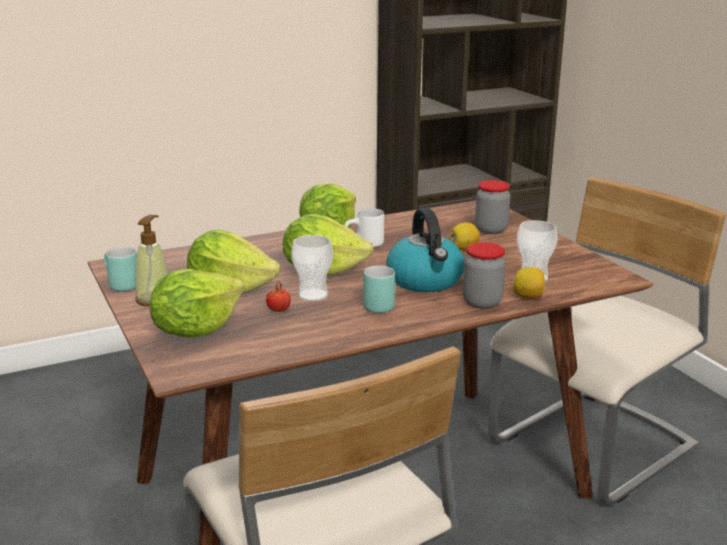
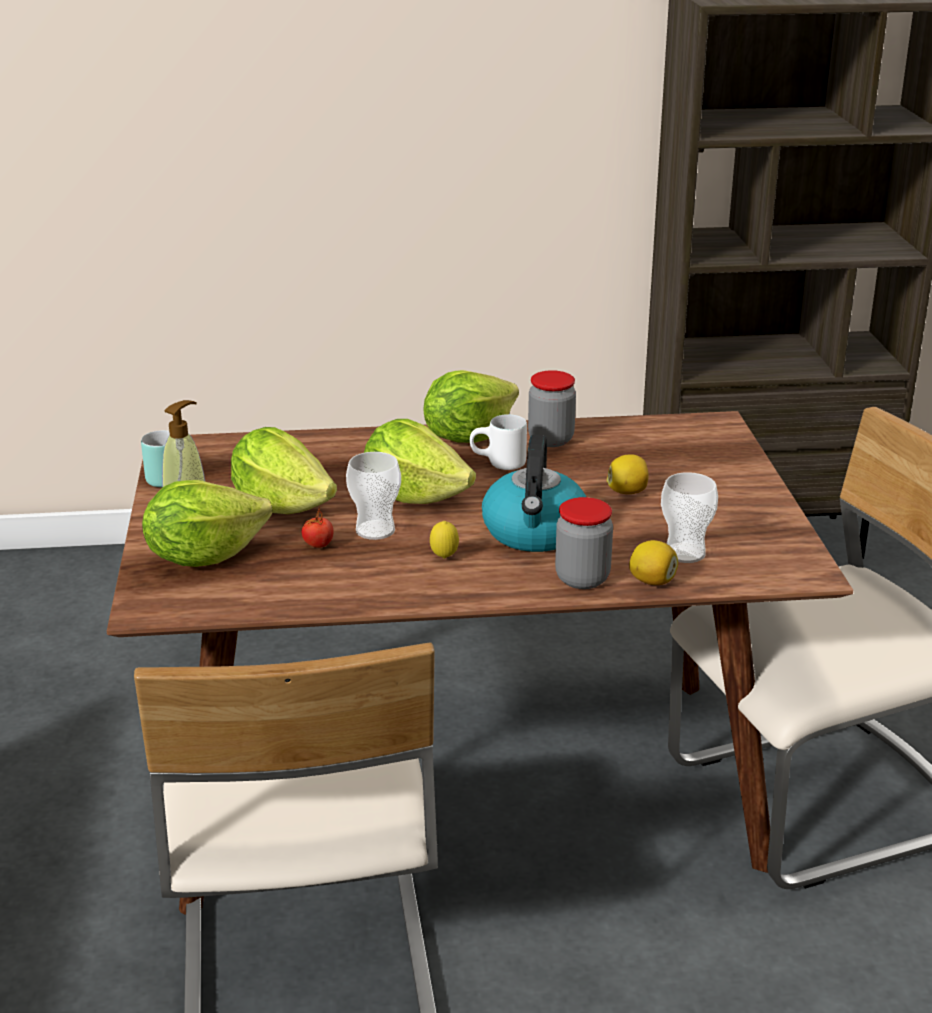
camera: 20 degrees right, 5 degrees up
(377, 304) = (444, 558): turquoise mug -> lemon
(491, 229) = (693, 465): jar -> jar (551, 439)

